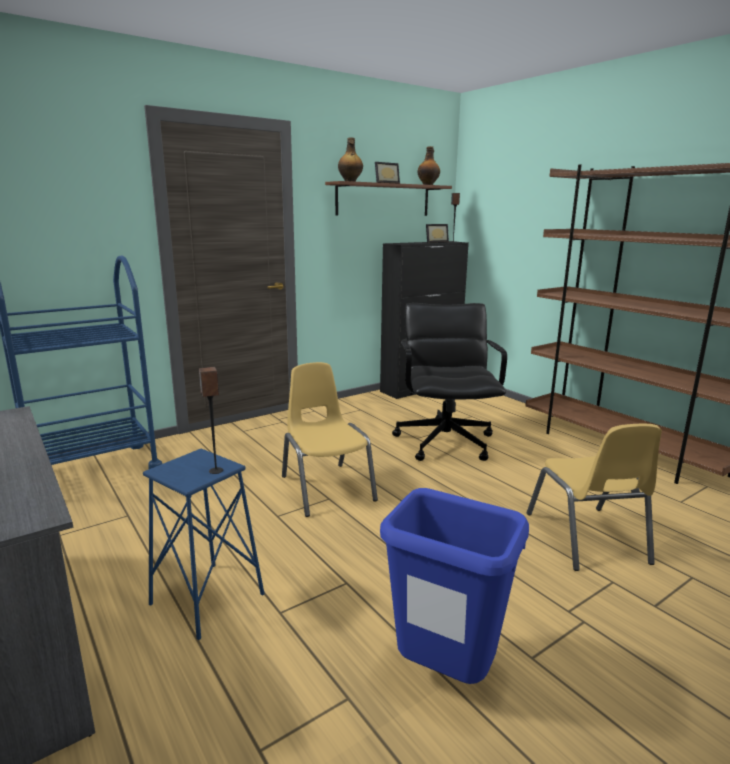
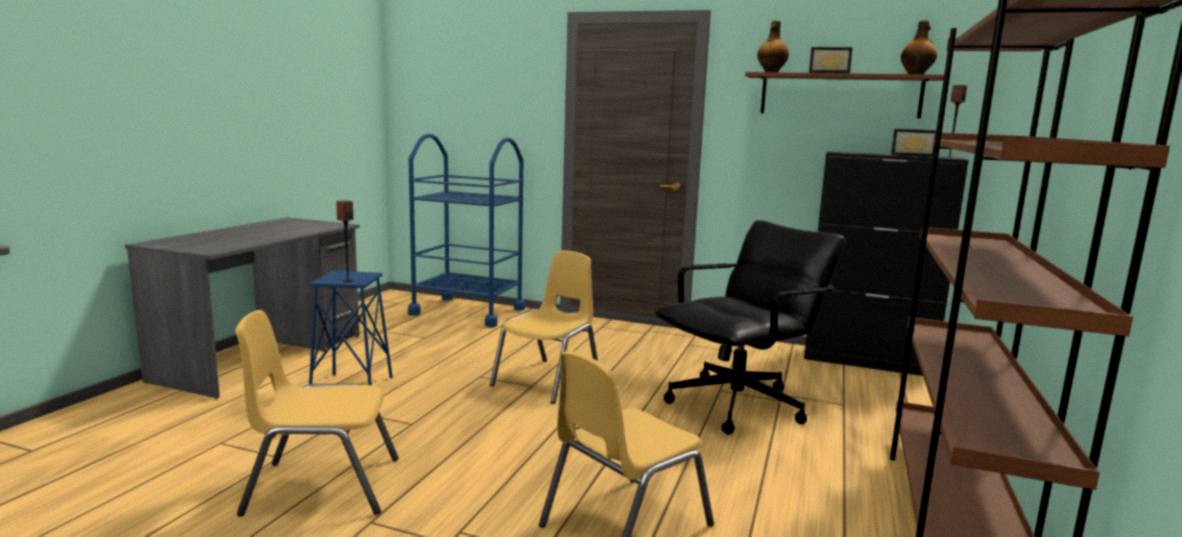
camera: 55 degrees right, 5 degrees down
(443, 675) = (322, 486): blue trash can -> yellow chair

